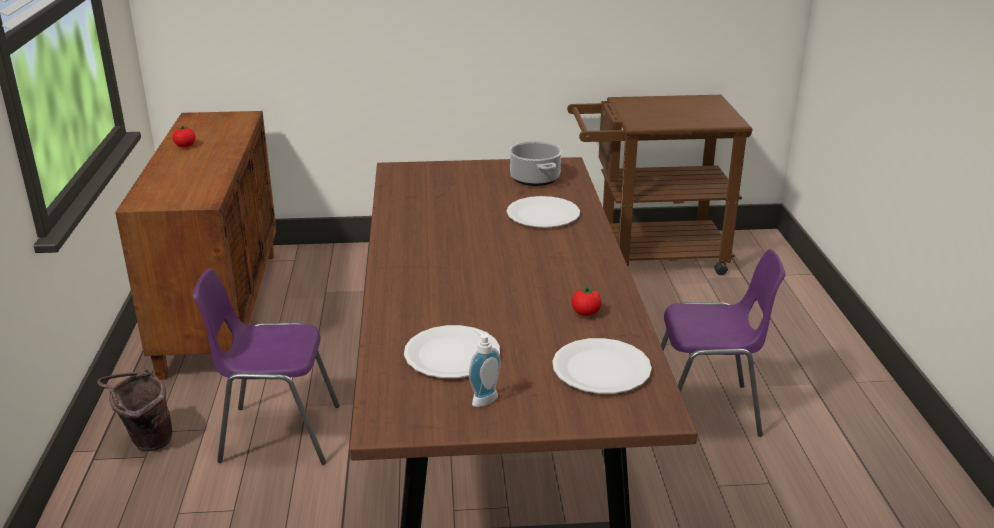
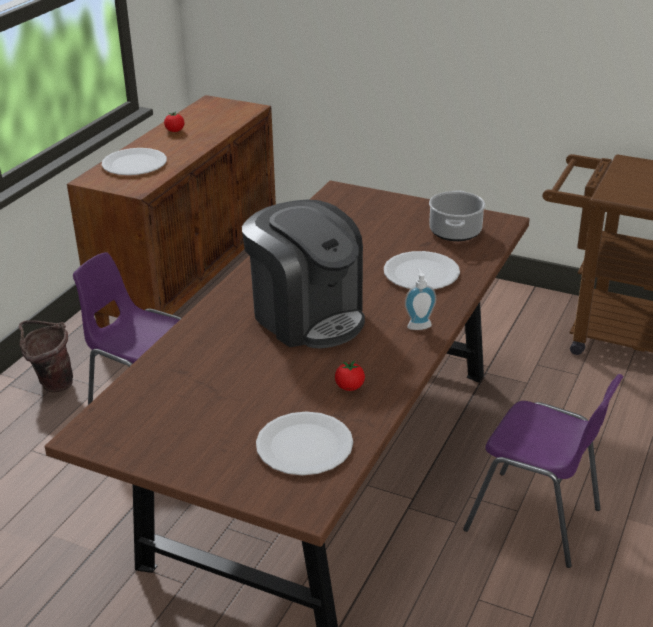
camera: 30 degrees right, 5 degrees up
(452, 354) = (198, 390): white plate -> white plate (134, 164)
(482, 398) = (180, 438): soap dispenser -> soap dispenser (418, 325)
(483, 270) = (307, 316): none -> coffee machine

